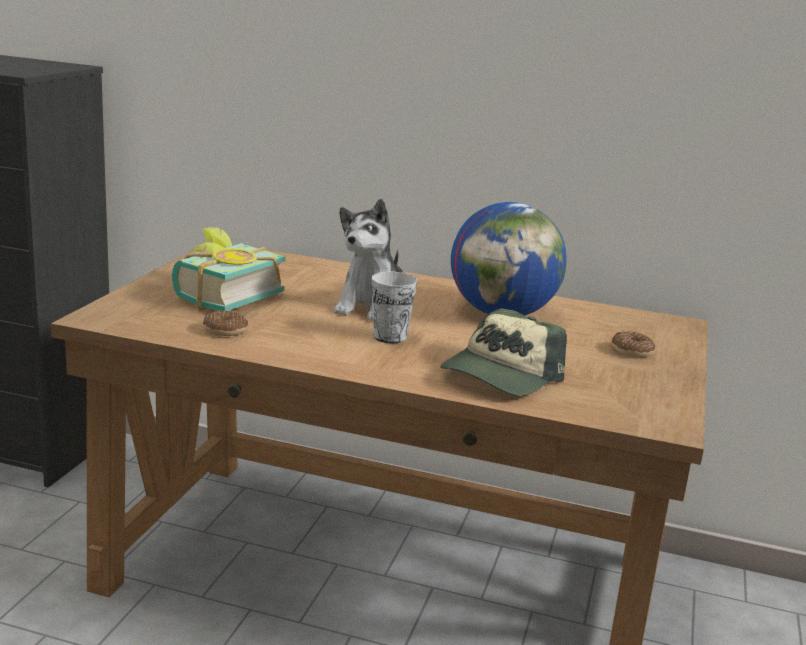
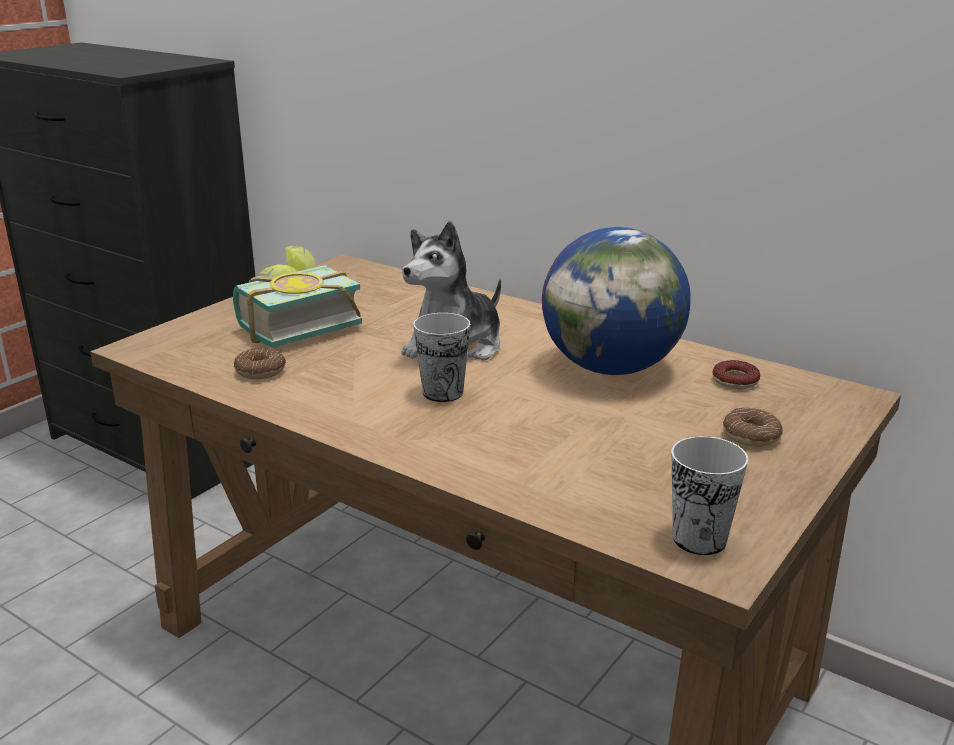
camera: 20 degrees right, 5 degrees up
(500, 375) = (540, 460): cap -> none
(595, 318) = (735, 381): none -> donut
(645, 413) = (699, 539): none -> cup

